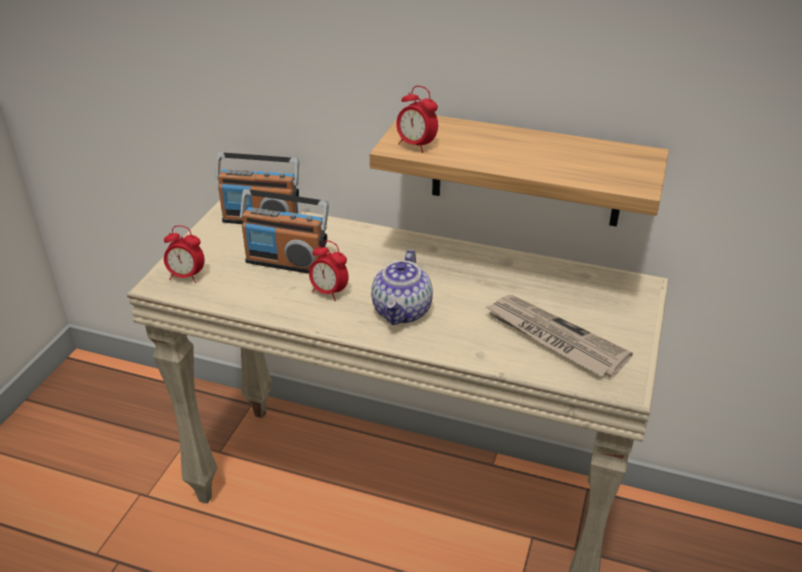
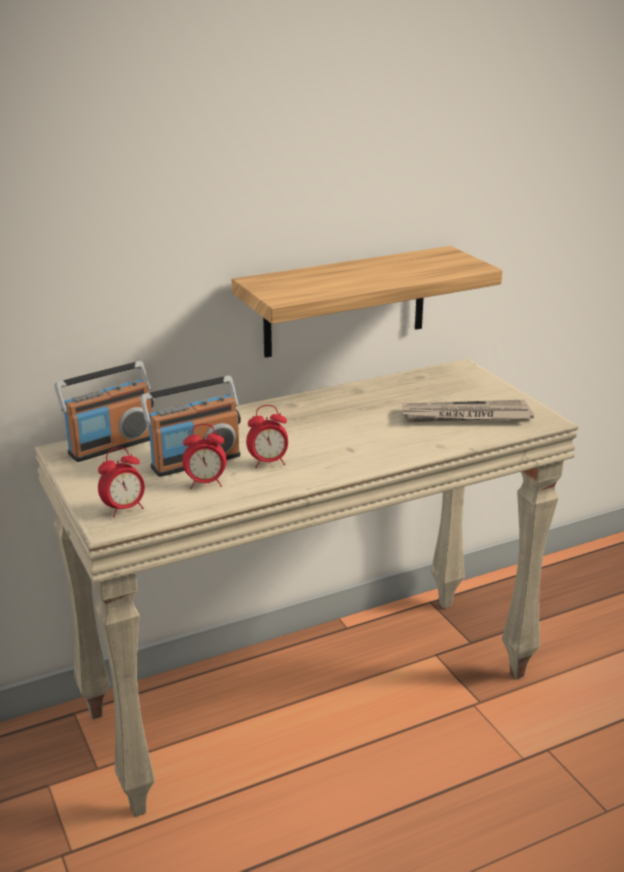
camera: 45 degrees left, 10 degrees down
(402, 311) = (344, 448): teapot -> none
(416, 145) = (295, 293): alarm clock -> alarm clock (205, 483)

